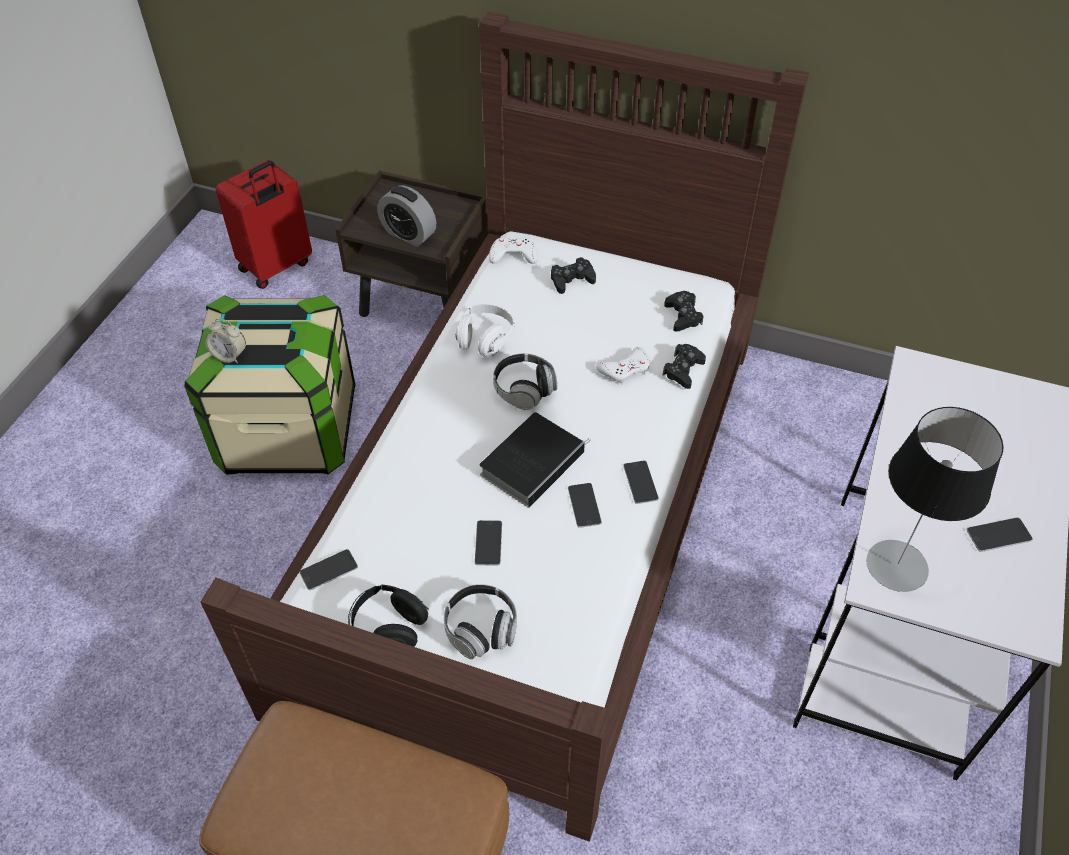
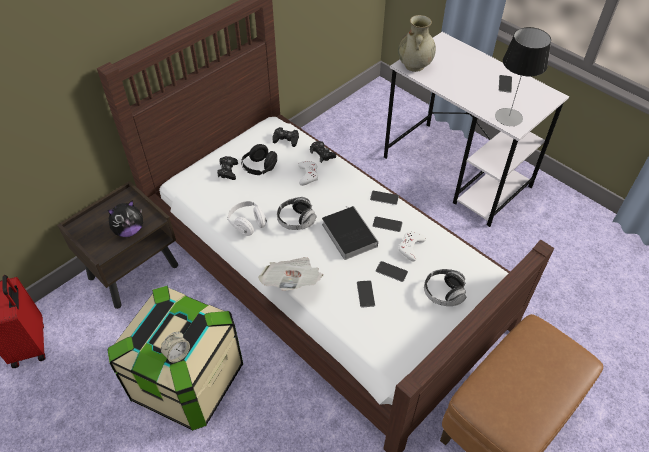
camera: 65 degrees left, 0 degrees up
(329, 570) = (374, 350): phone -> phone (365, 294)
(389, 628) = (426, 333): black headphones -> black headphones (259, 168)
(405, 429) = (292, 282): none -> newspaper
(408, 234) = (129, 230): alarm clock -> plush toy
(513, 255) = (188, 188): white game controller -> white game controller (410, 247)
(926, 379) = (414, 66): none -> beige vase

